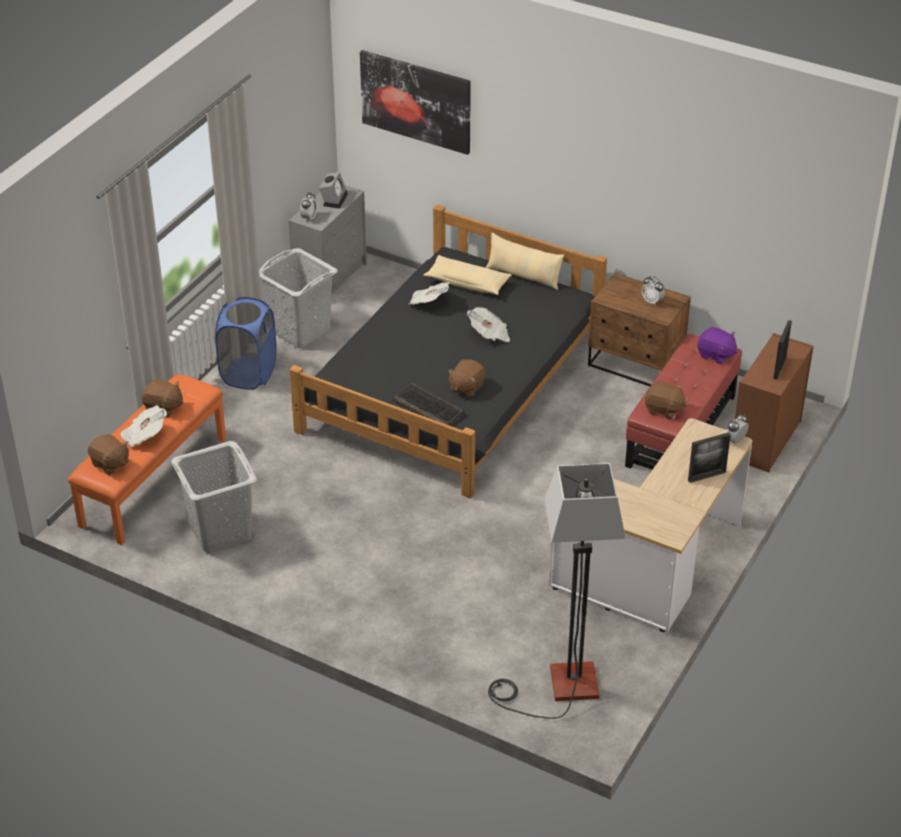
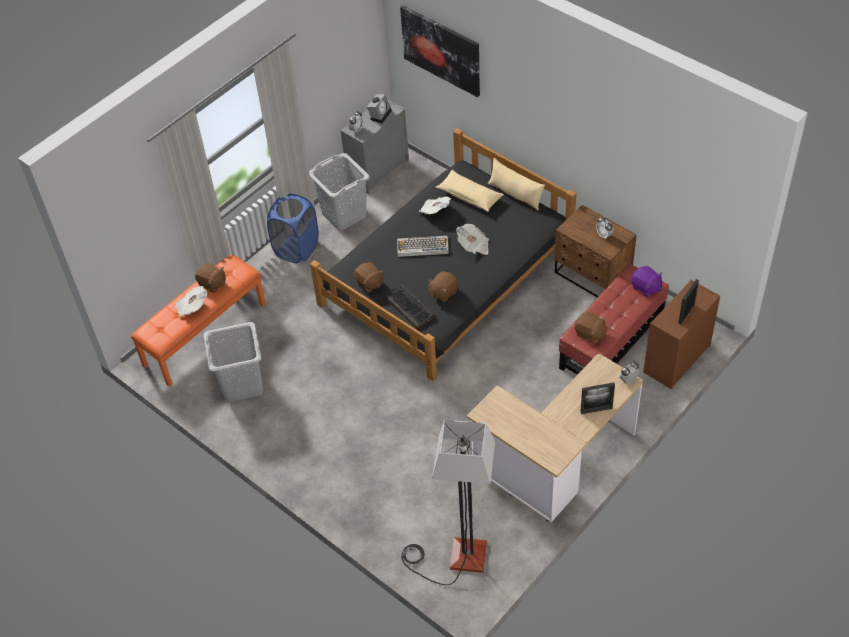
camera: 15 degrees right, 10 degrees up
(110, 464) = (162, 329): brown plush toy -> brown plush toy (369, 283)
(424, 342) = (422, 247): none -> keyboard

